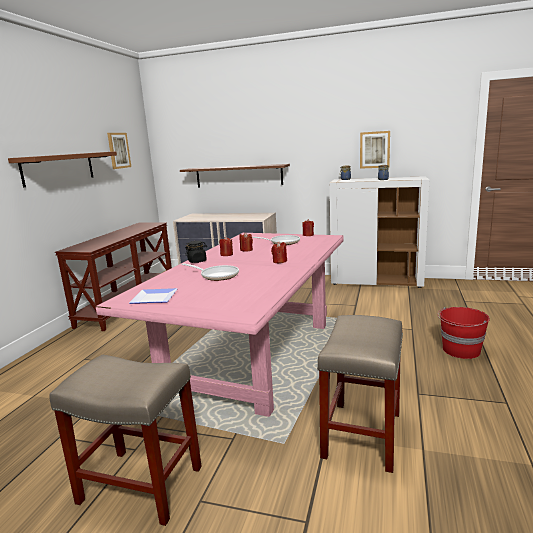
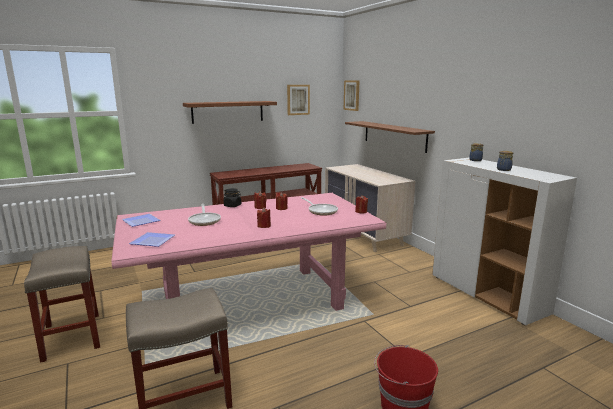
camera: 45 degrees right, 0 degrees up
(234, 301) = (153, 242): none -> plate
(374, 149) = (520, 129): picture -> picture (352, 95)

